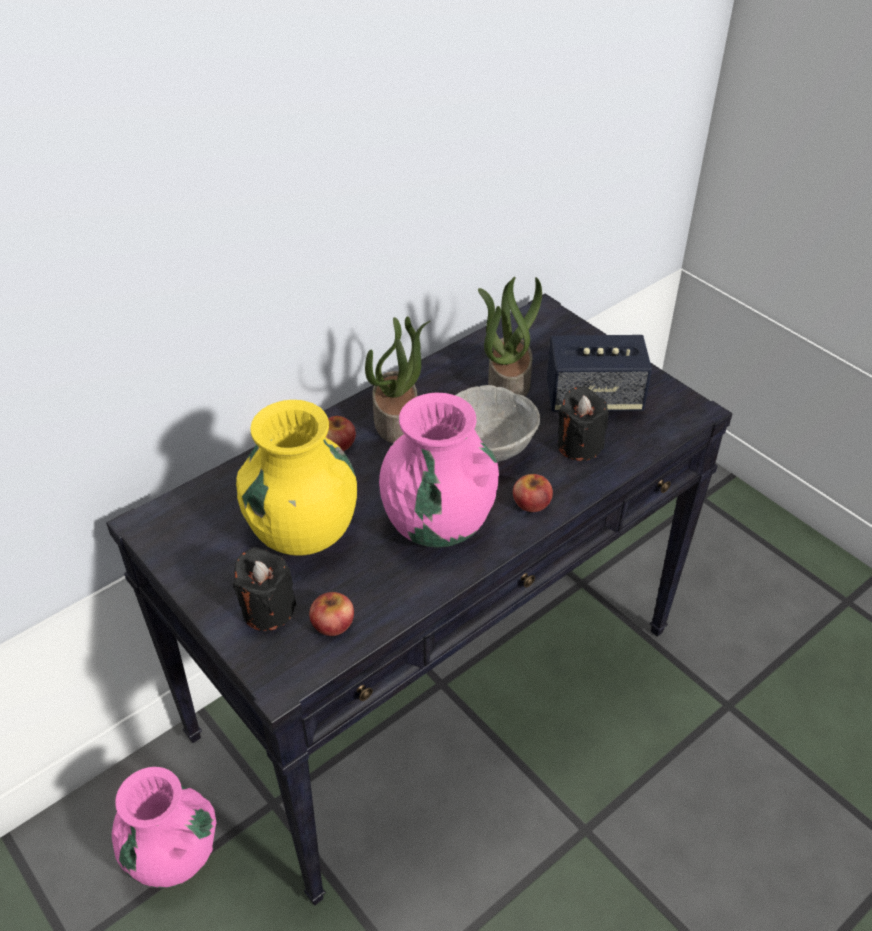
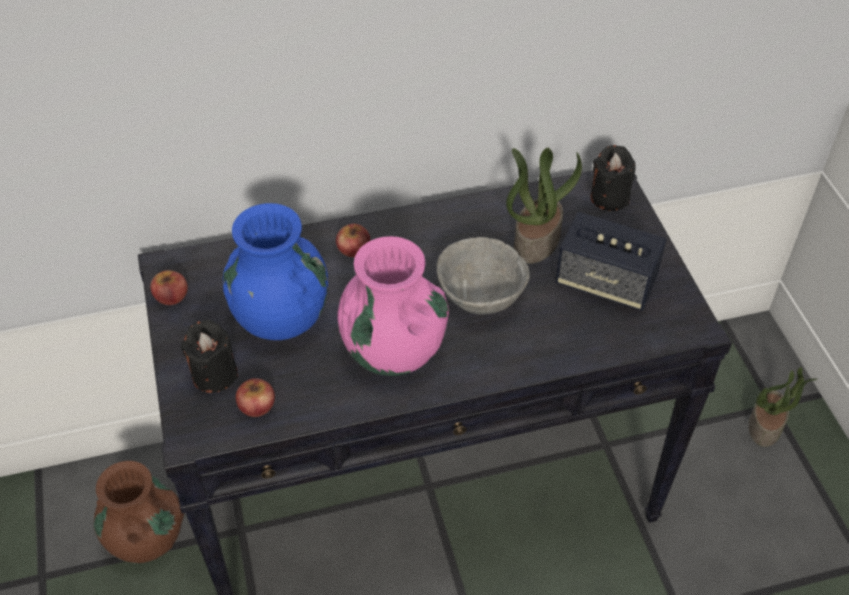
camera: 25 degrees right, 5 degrees up
(172, 855) = (146, 538): pink vase -> brown vase
(303, 530) = (281, 316): yellow vase -> blue vase
(397, 420) = (416, 244): potted plant -> potted plant (766, 426)
(531, 502) = (485, 361): apple -> apple (171, 296)
(579, 445) = (562, 323): black candle -> black candle (609, 197)

